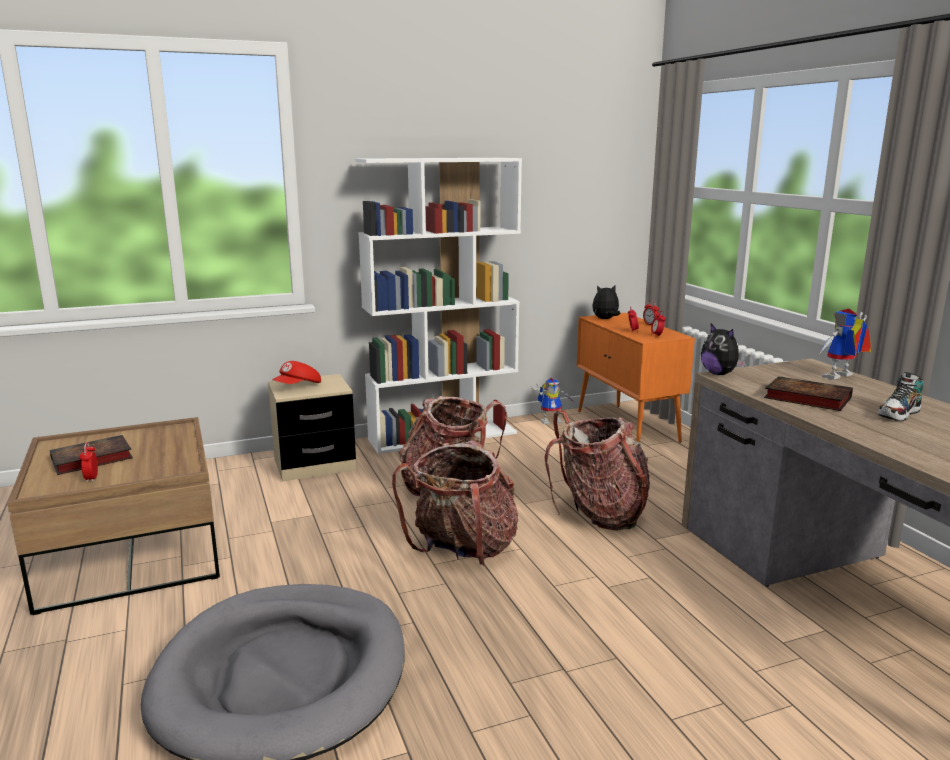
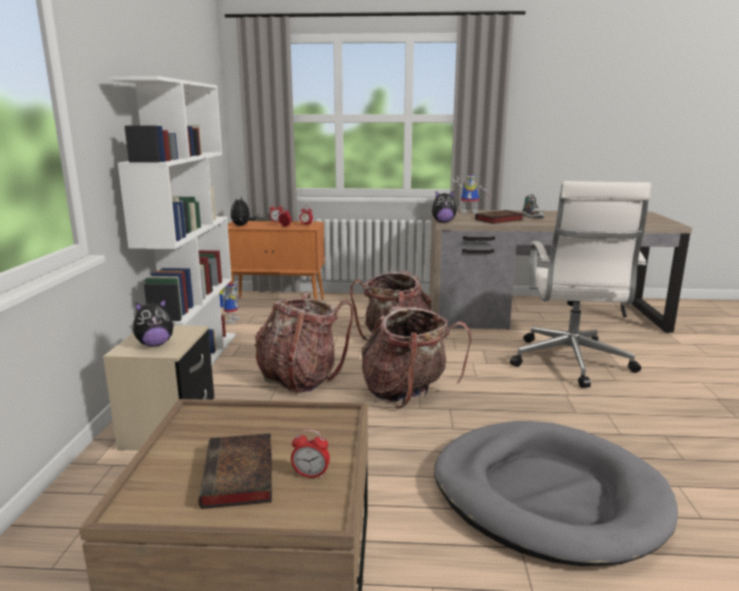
camera: 65 degrees left, 0 degrees up
(298, 387) = (155, 344): red cap -> plush toy
(693, 663) = (570, 363): none -> white office chair
(839, 377) = (470, 212): toy robot -> toy robot turned 75 degrees counterclockwise

